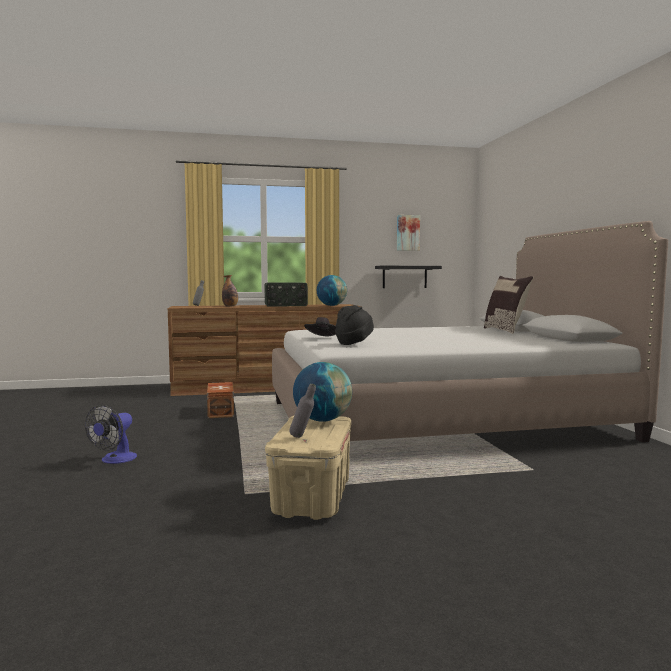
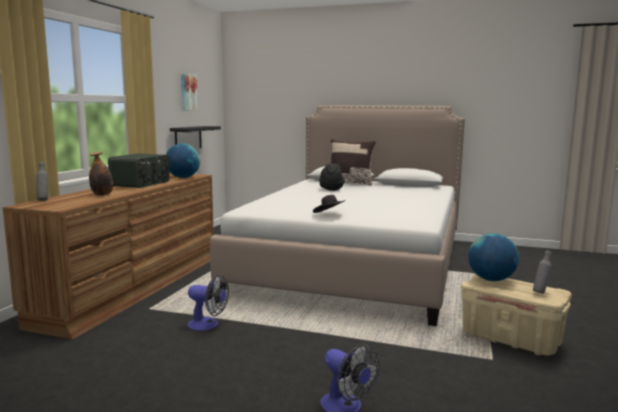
camera: 60 degrees left, 5 degrees up
(221, 411) = (208, 325): brown storage box -> fan
(354, 343) = (387, 214): black hat -> black hat (331, 189)

